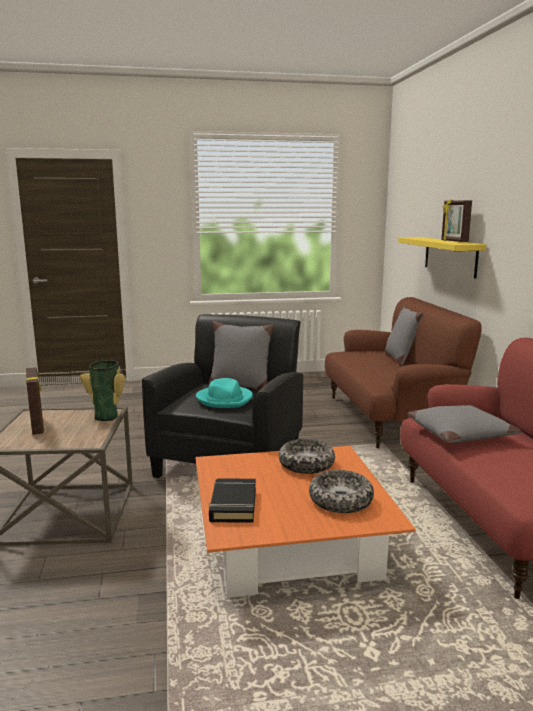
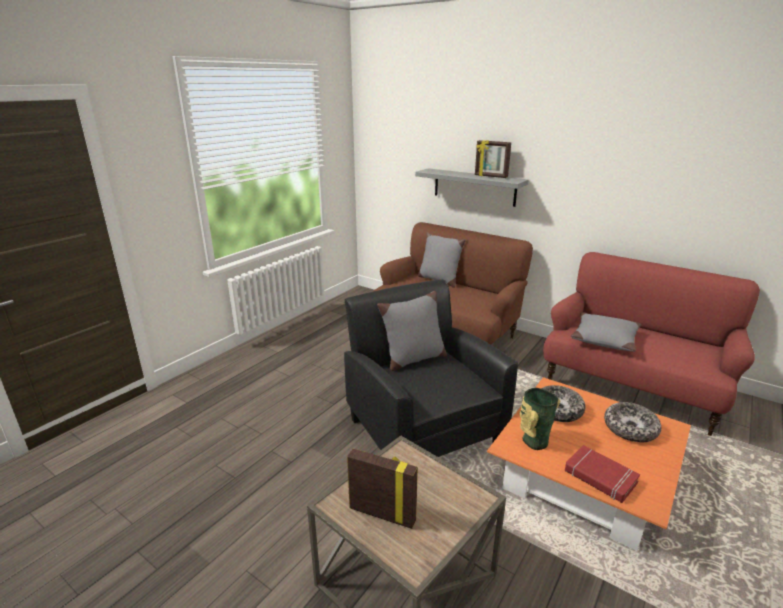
camera: 45 degrees left, 10 degrees up
(107, 416) = (414, 457): vase -> vase (533, 440)
(225, 399) = (441, 380): turquoise hat -> none
(233, 505) = (600, 477): black book -> red book
(450, 256) = (474, 187): yellow shelf -> grey shelf

